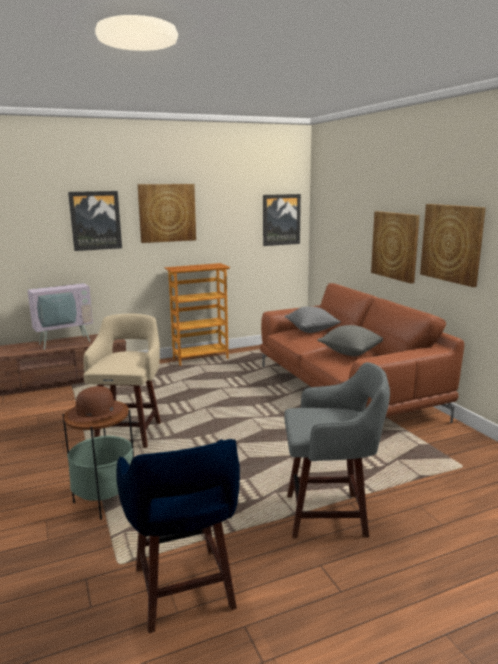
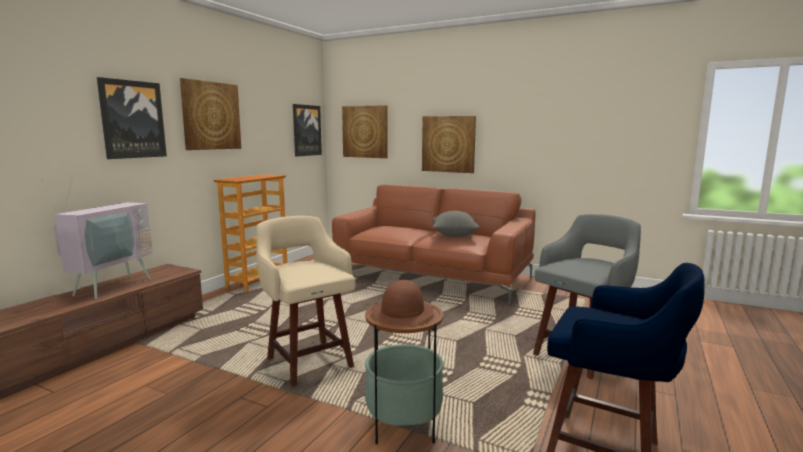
camera: 40 degrees left, 5 degrees down
(311, 330) = (388, 227): grey pillow -> none
(452, 243) = (513, 135): picture -> picture (365, 132)

